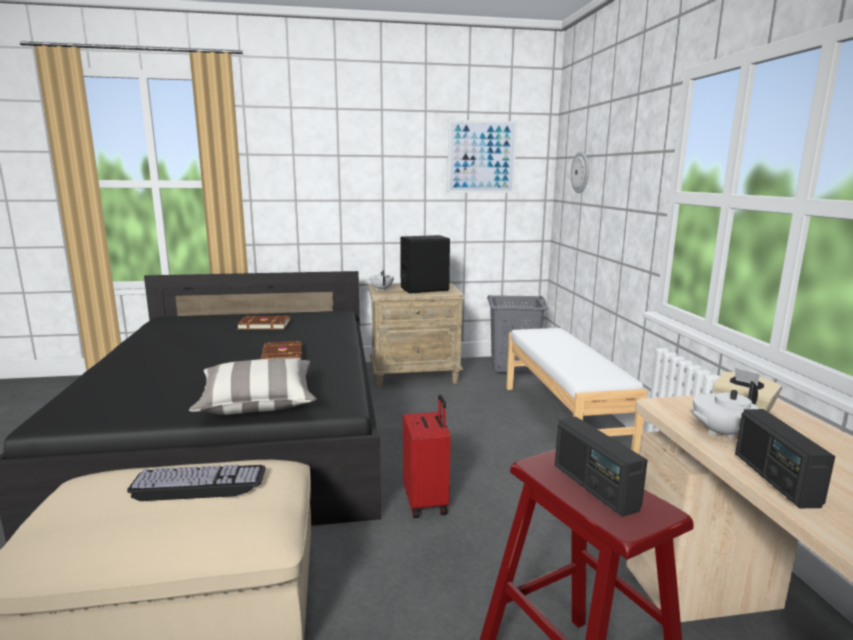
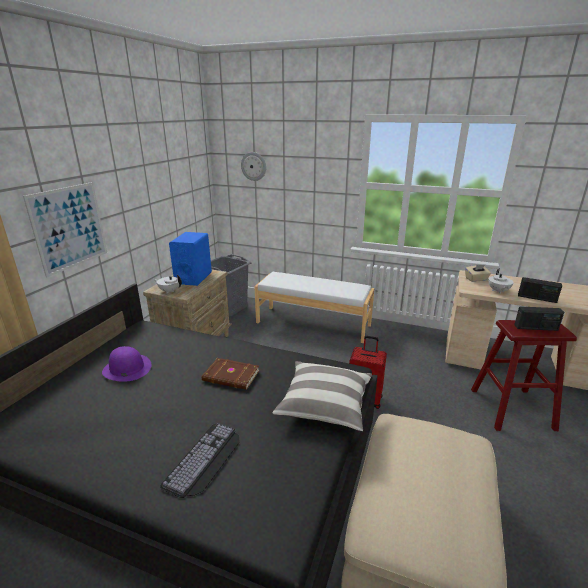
camera: 60 degrees left, 10 degrees up
(195, 484) = (419, 459): keyboard -> keyboard (205, 460)
(264, 325) = (127, 368): brown book -> purple hat
(424, 289) = (193, 278): black speaker -> blue speaker
(481, 157) = (177, 159): picture -> picture (69, 227)

